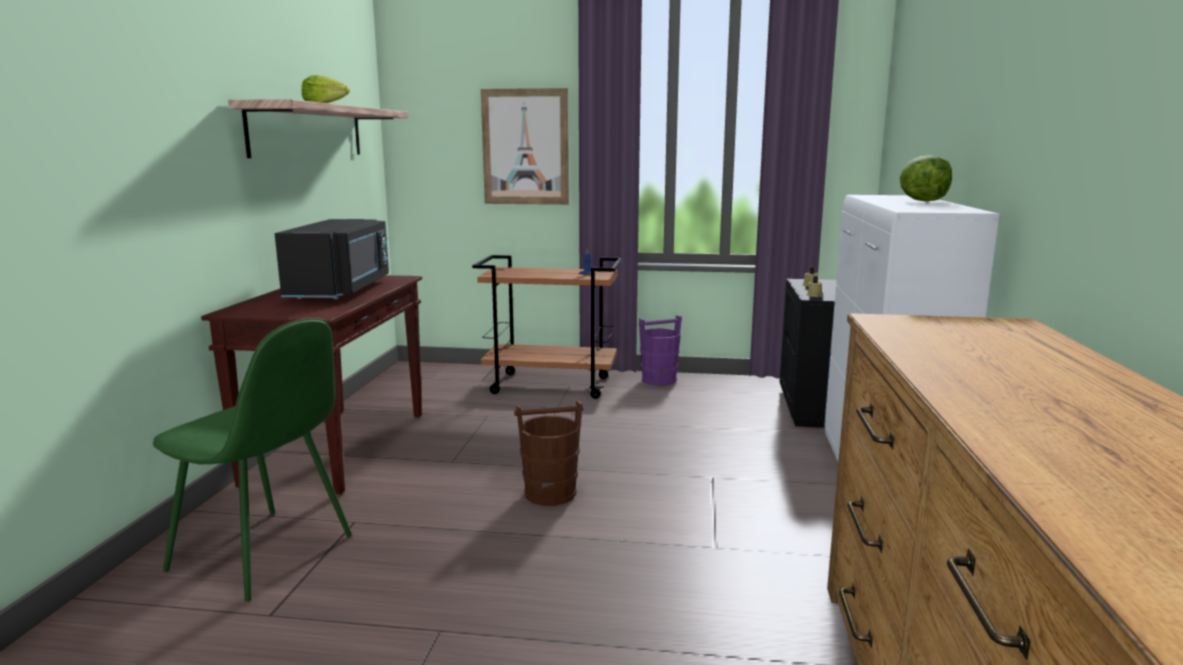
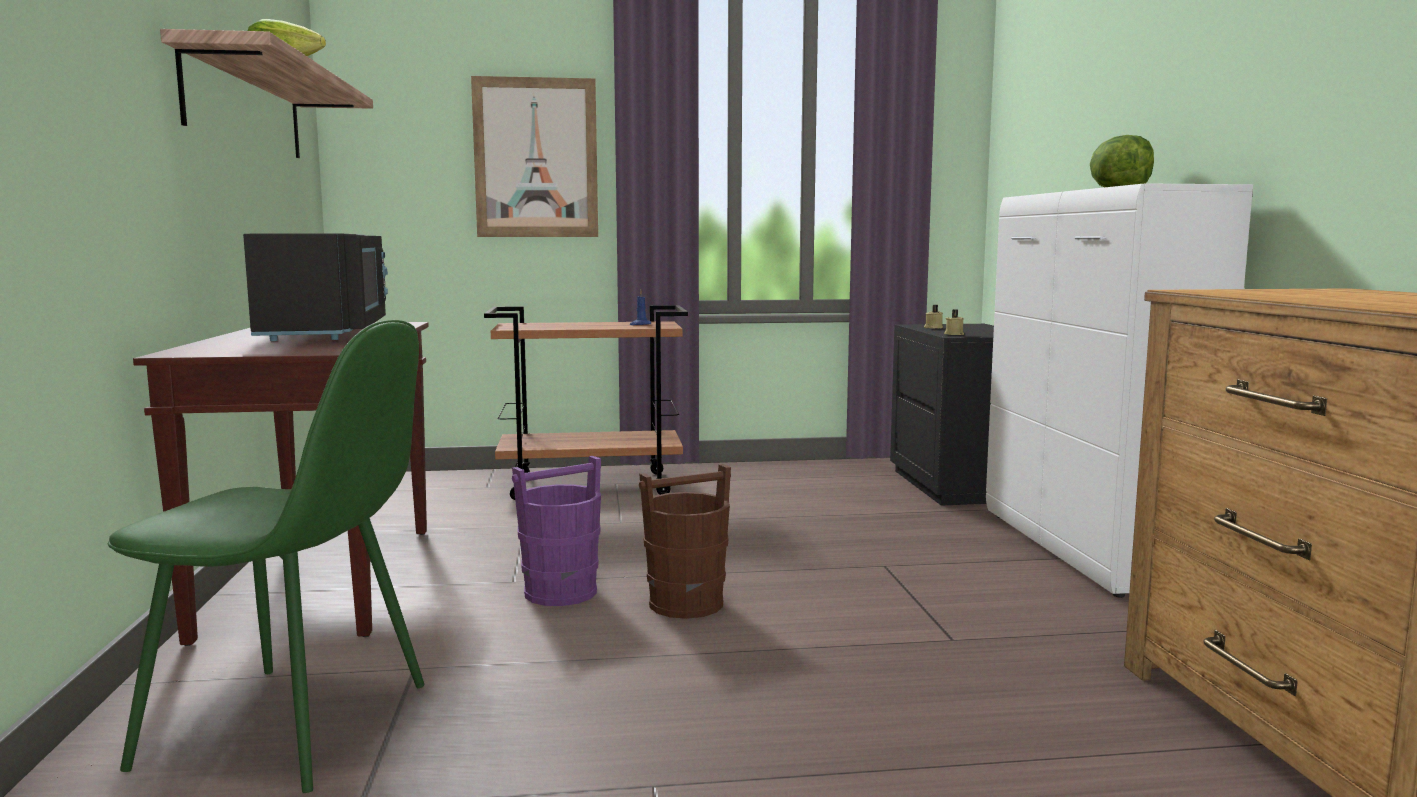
camera: 15 degrees left, 5 degrees down
(658, 380) = (731, 471): purple bucket -> purple bucket (559, 592)

